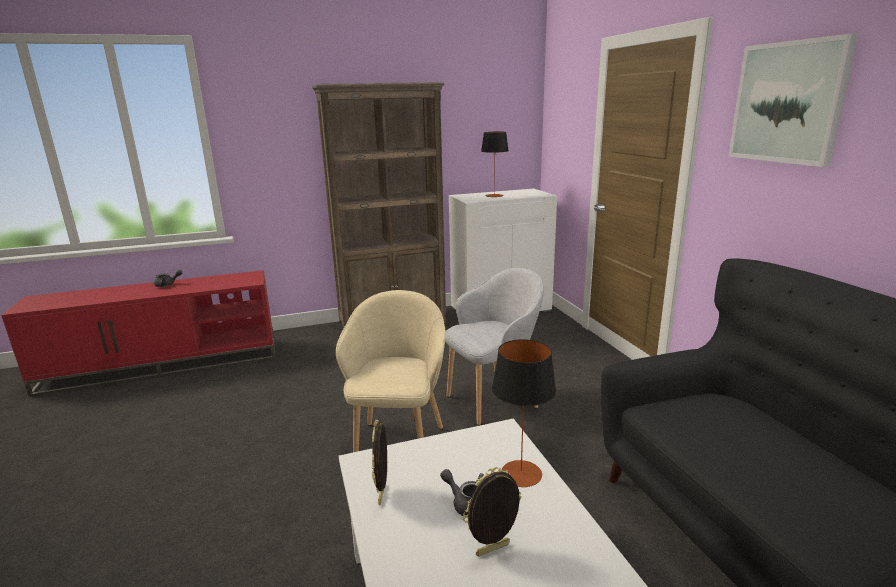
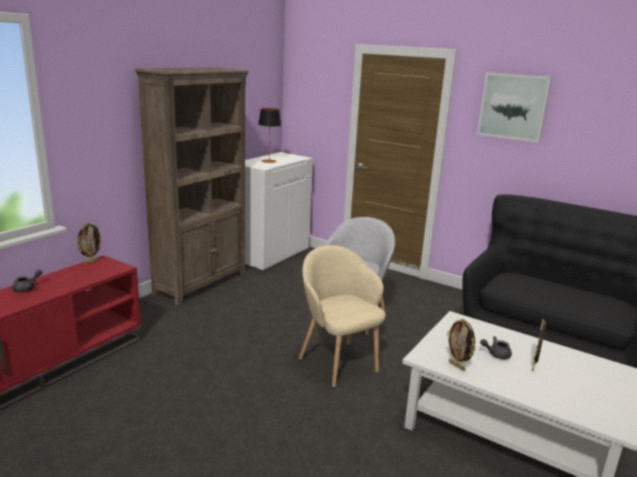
camera: 40 degrees left, 0 degrees up
(244, 273) = (91, 261): none -> picture frame
(521, 473) = (494, 333): table lamp -> none

